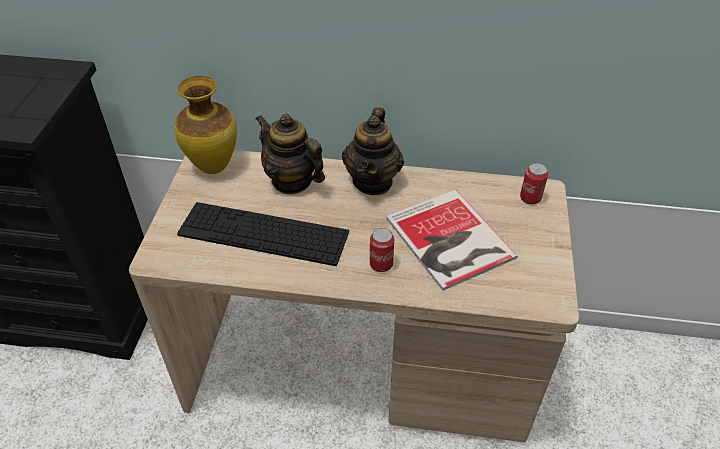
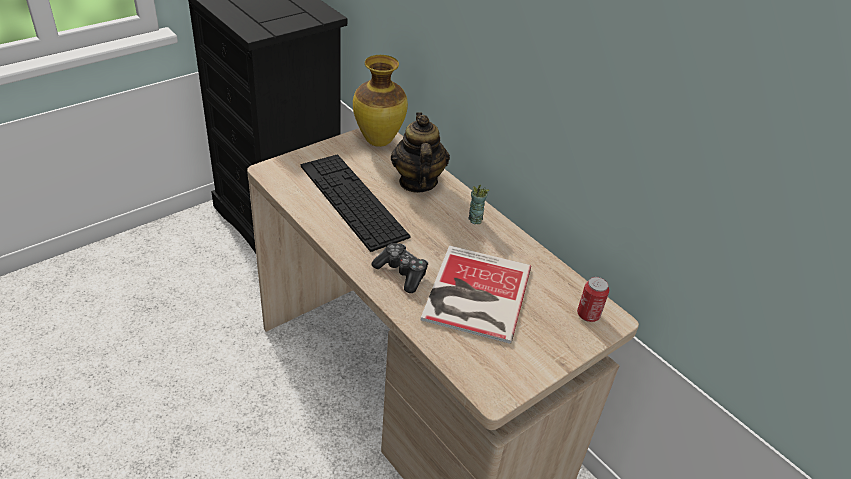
camera: 40 degrees right, 5 degrees down
(373, 181) = (475, 219): teapot -> cup
(381, 264) = (401, 273): can -> game controller

